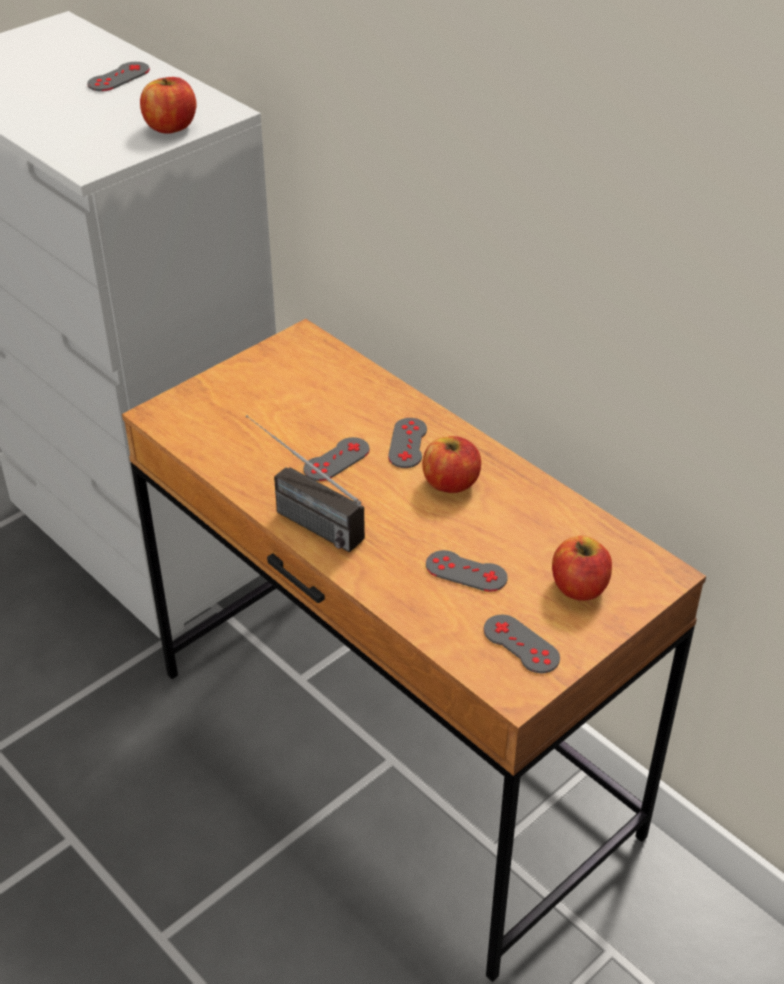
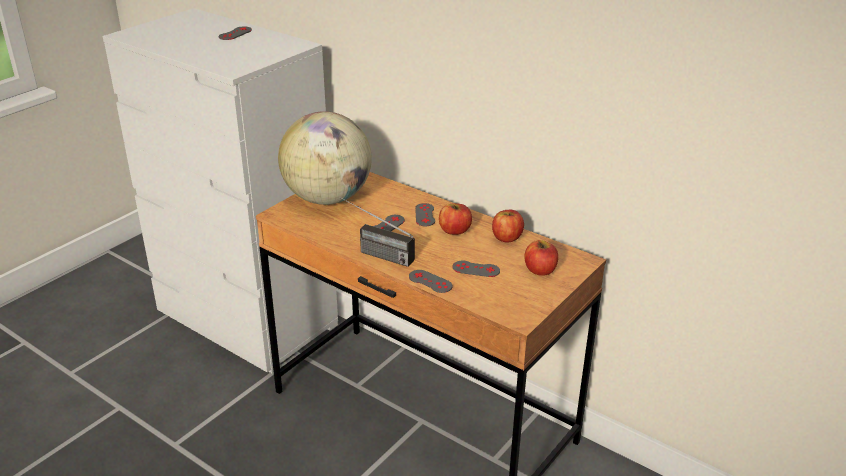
camera: 10 degrees left, 10 degrees down
(170, 127) = (274, 52): apple -> apple (506, 238)
(250, 390) = (328, 198): none -> globe
(521, 644) = (516, 298): grey game controller -> grey game controller (430, 281)

